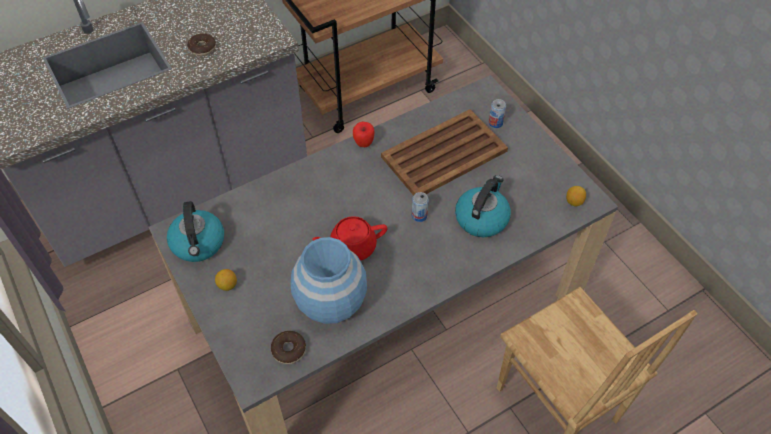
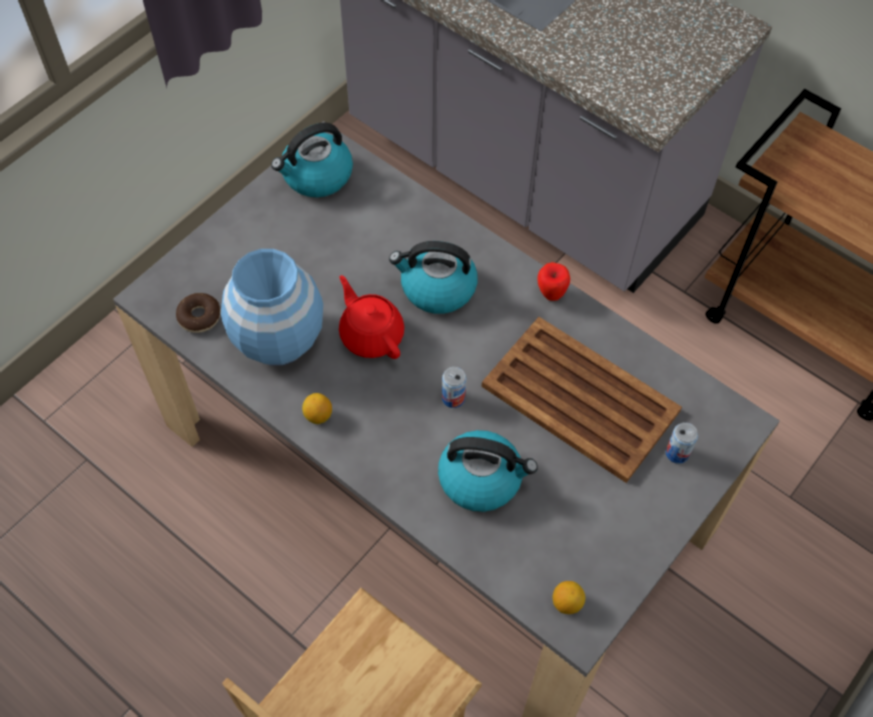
camera: 70 degrees right, 5 degrees up
(202, 48) = (593, 46): donut -> none
(227, 285) = (268, 225): lemon -> lemon (318, 415)
(331, 200) = (437, 288): none -> kettle

